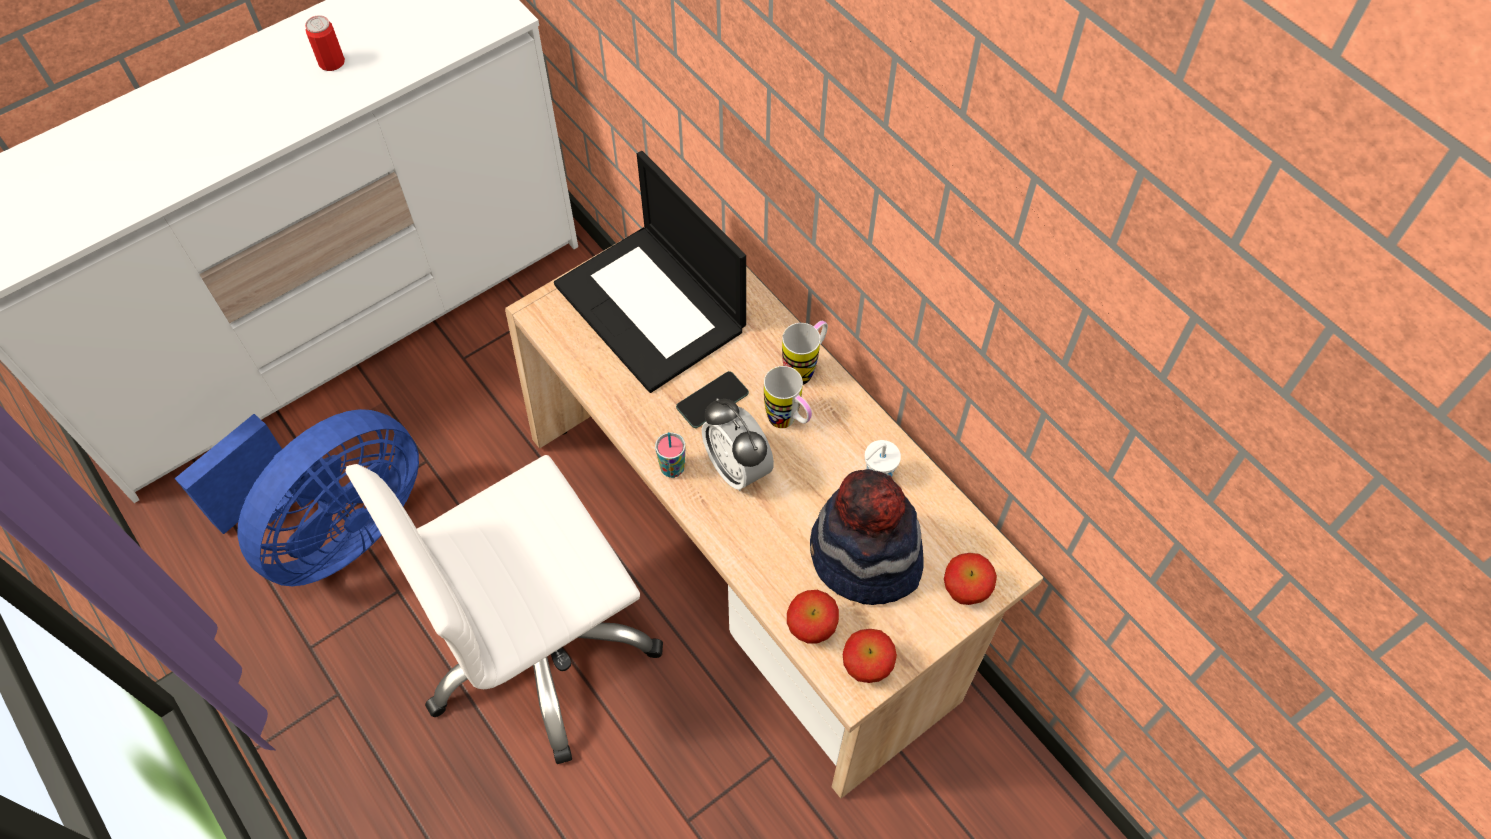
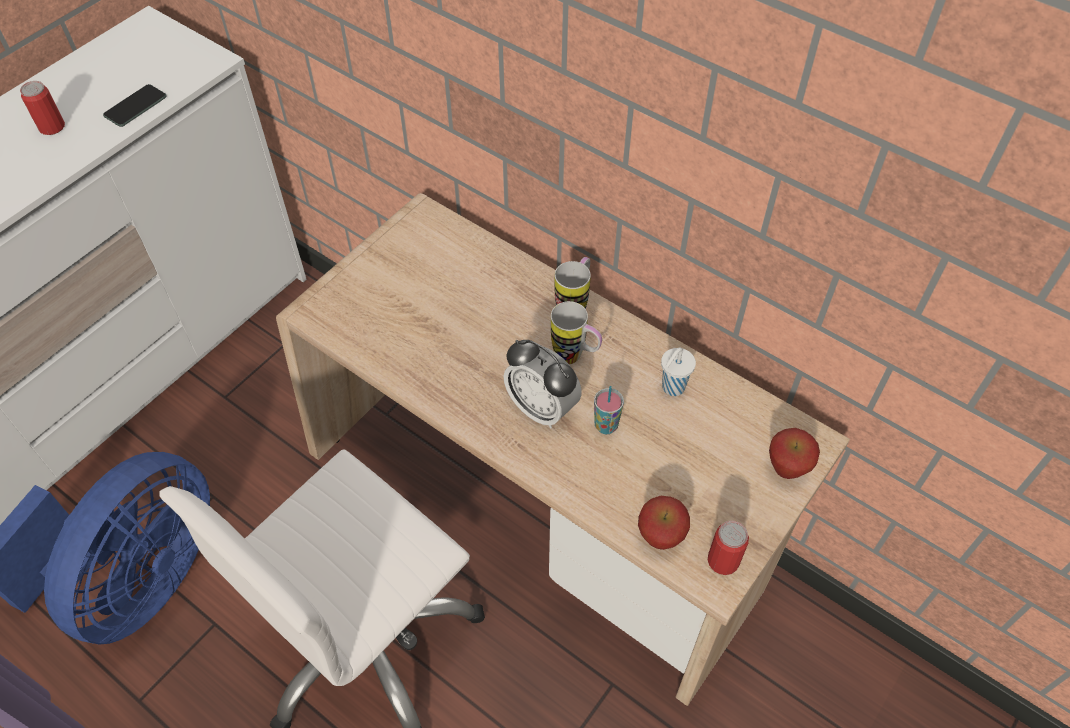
camera: 15 degrees left, 5 degrees down
(653, 307) = (418, 285): laptop -> none
(672, 469) = (481, 422): cup -> cup (606, 426)
(712, 400) = (499, 354): phone -> phone (135, 106)
(864, 558) = (686, 460): hat -> none
(866, 668) = (723, 560): apple -> can

